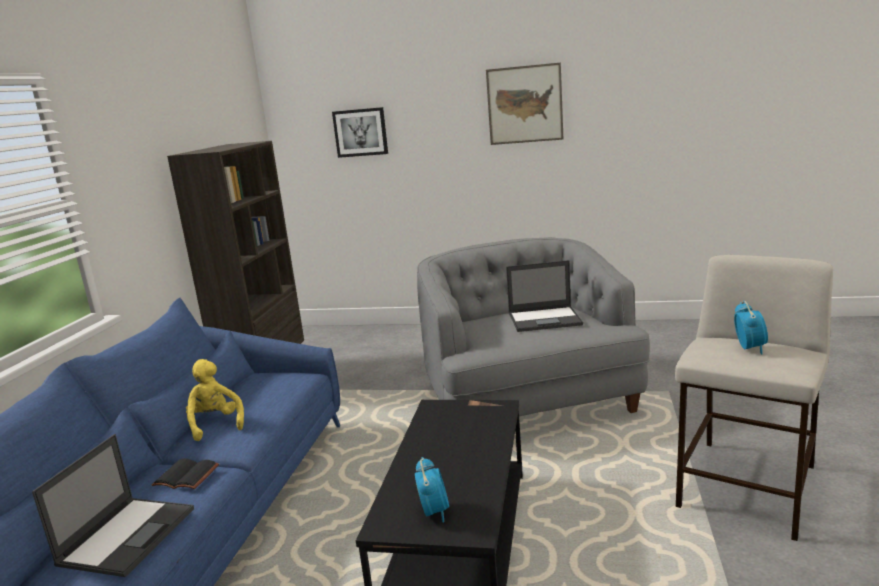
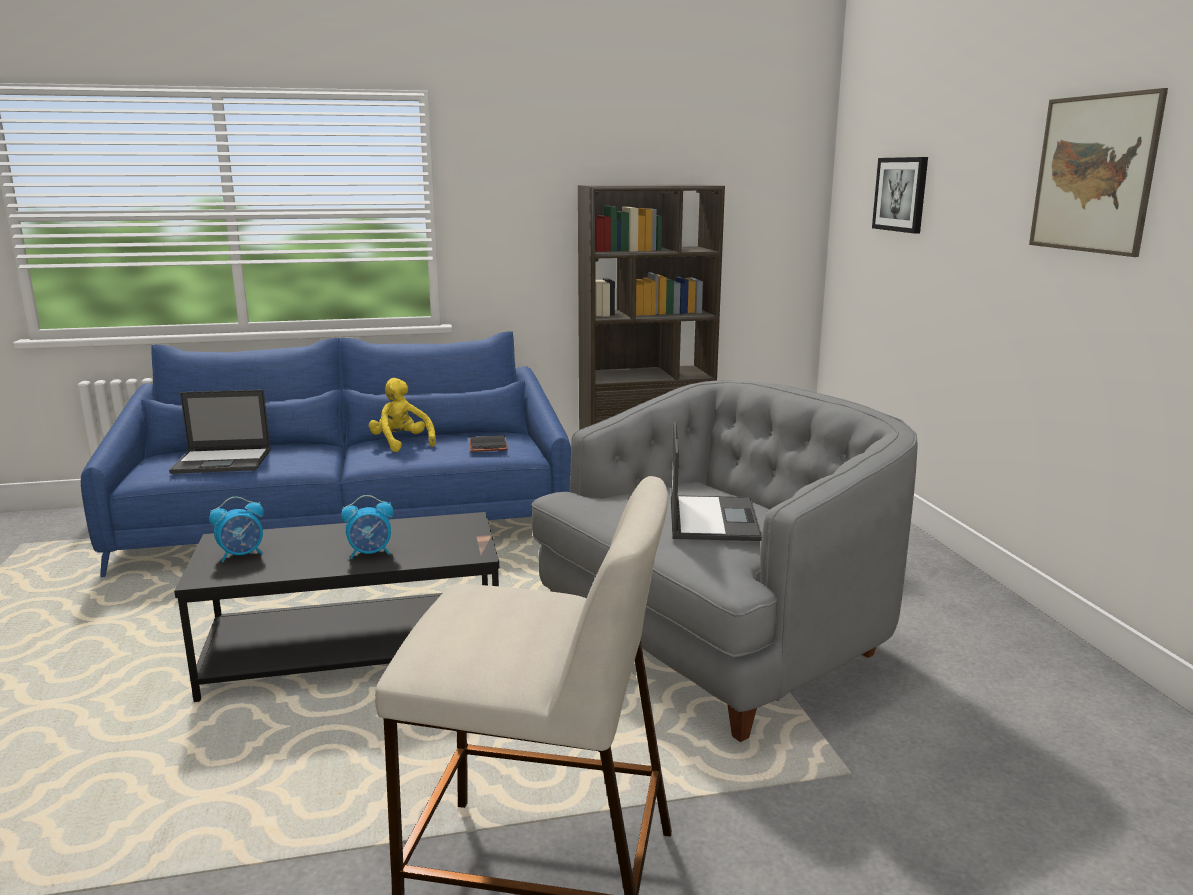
camera: 65 degrees right, 0 degrees up
(188, 475) = (309, 456): black book -> black book (489, 446)
(214, 424) = (401, 443): yellow plush toy -> yellow plush toy turned 75 degrees counterclockwise
(545, 319) = (712, 518): laptop -> laptop turned 150 degrees counterclockwise
(749, 348) = (508, 624): alarm clock -> alarm clock (370, 554)

